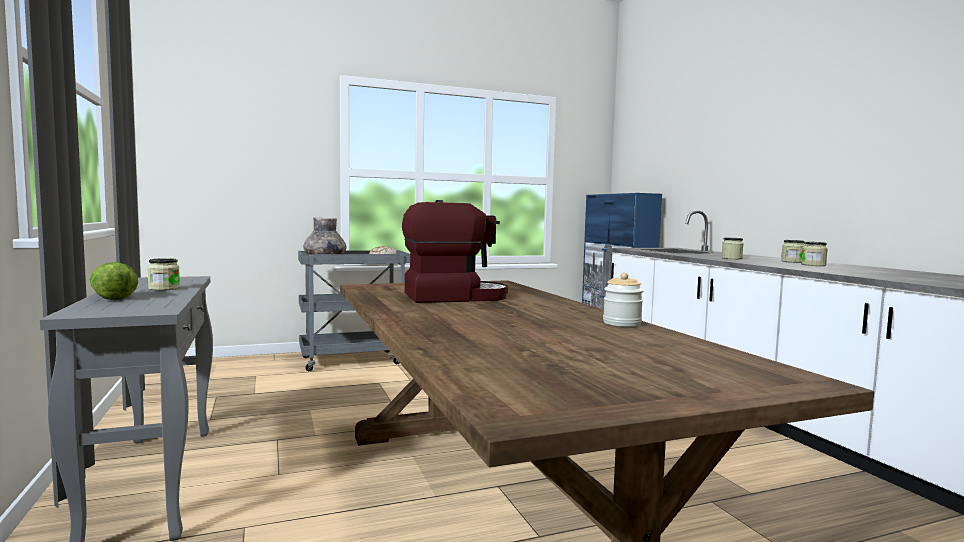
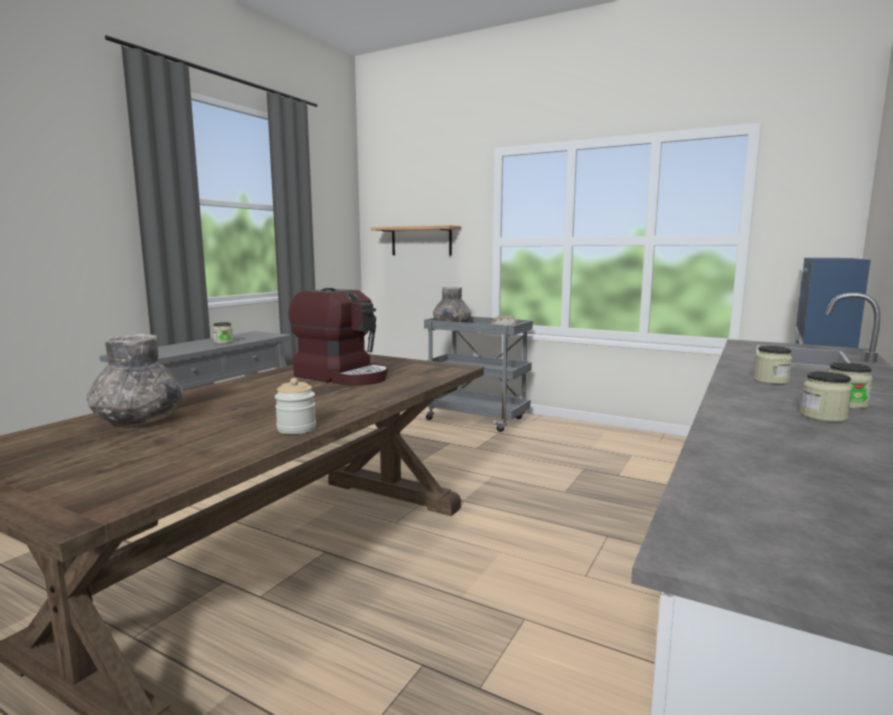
camera: 50 degrees right, 5 degrees up
(113, 297) = (178, 345): lettuce -> none
(243, 166) = (421, 241): none -> shelf
(498, 347) = (139, 421): none -> grey vase

